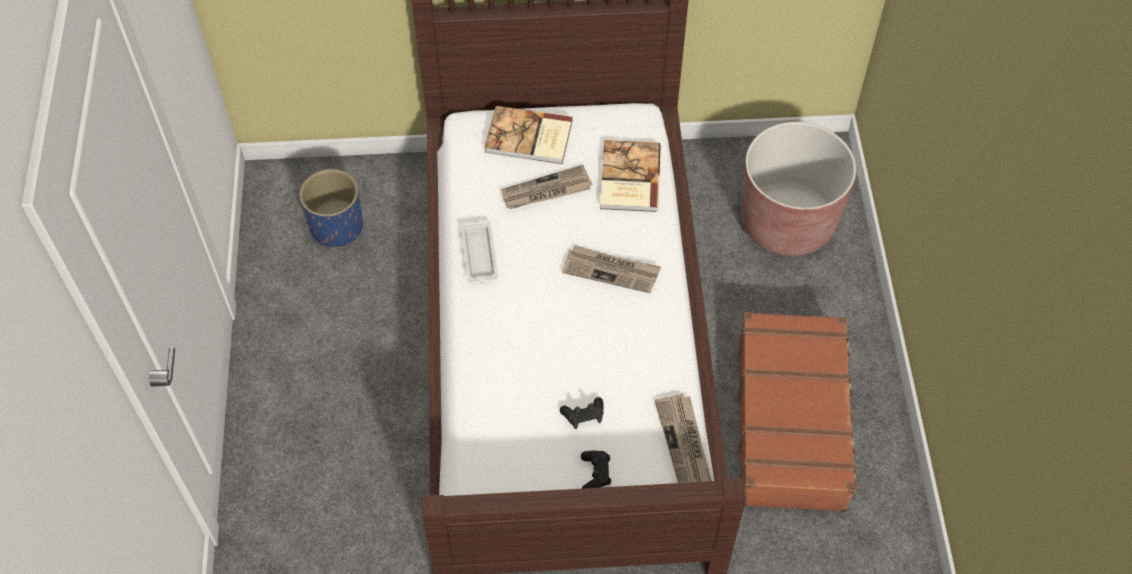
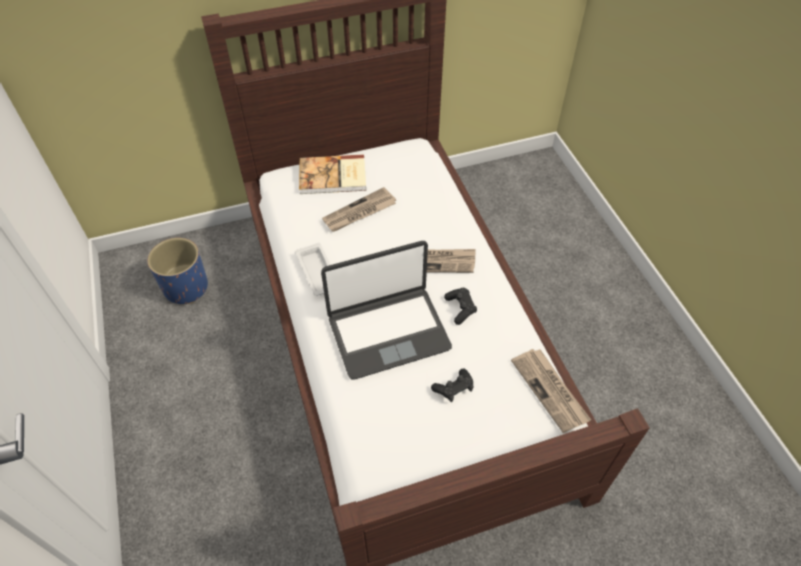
camera: 15 degrees left, 5 degrees down
(535, 339) = (388, 332): none -> laptop
(595, 474) = (483, 440): black game controller -> black game controller (460, 308)
(628, 178) = (423, 190): book -> none
(787, 222) = (535, 213): brown planter -> none
(792, 421) = (598, 356): brown suitcase -> none

